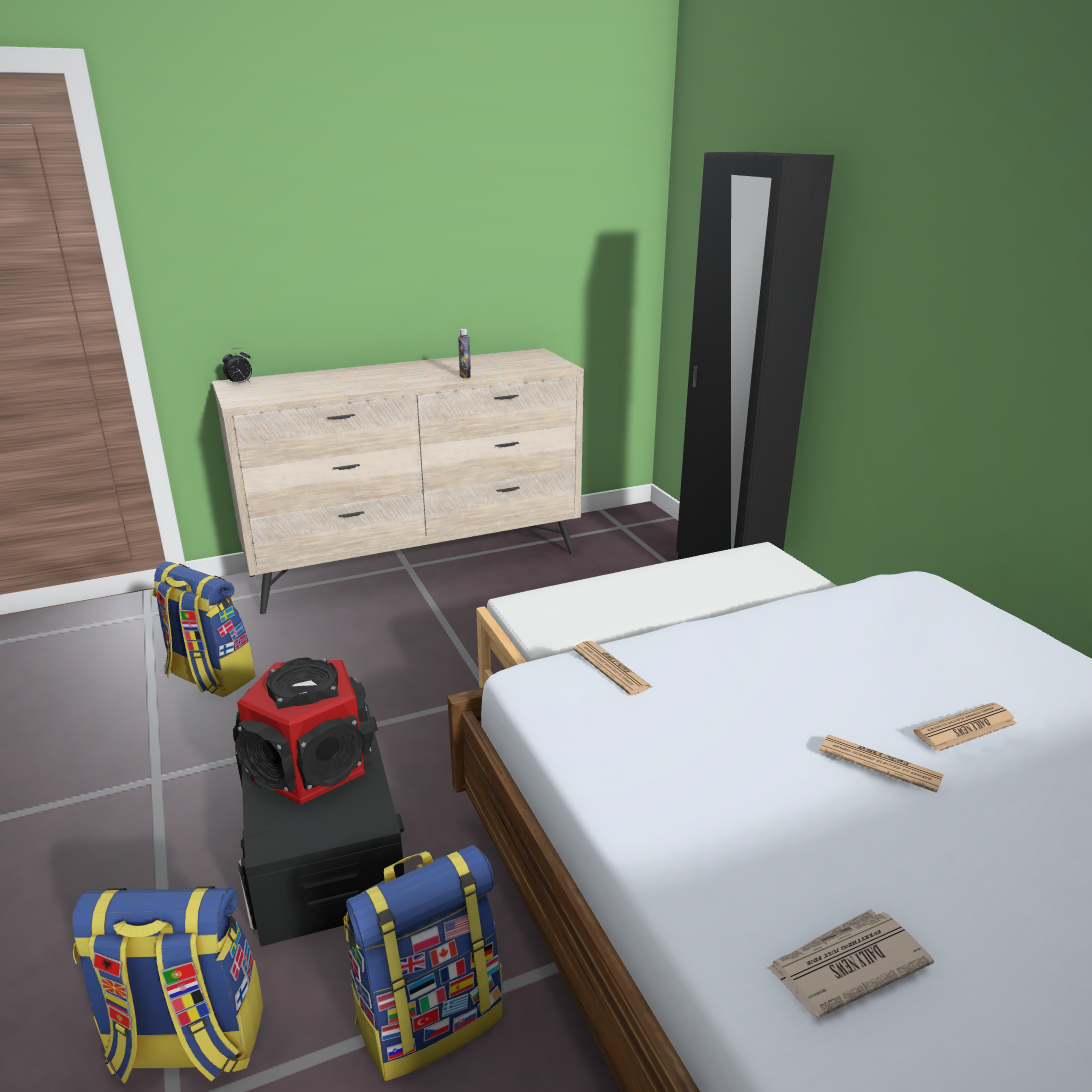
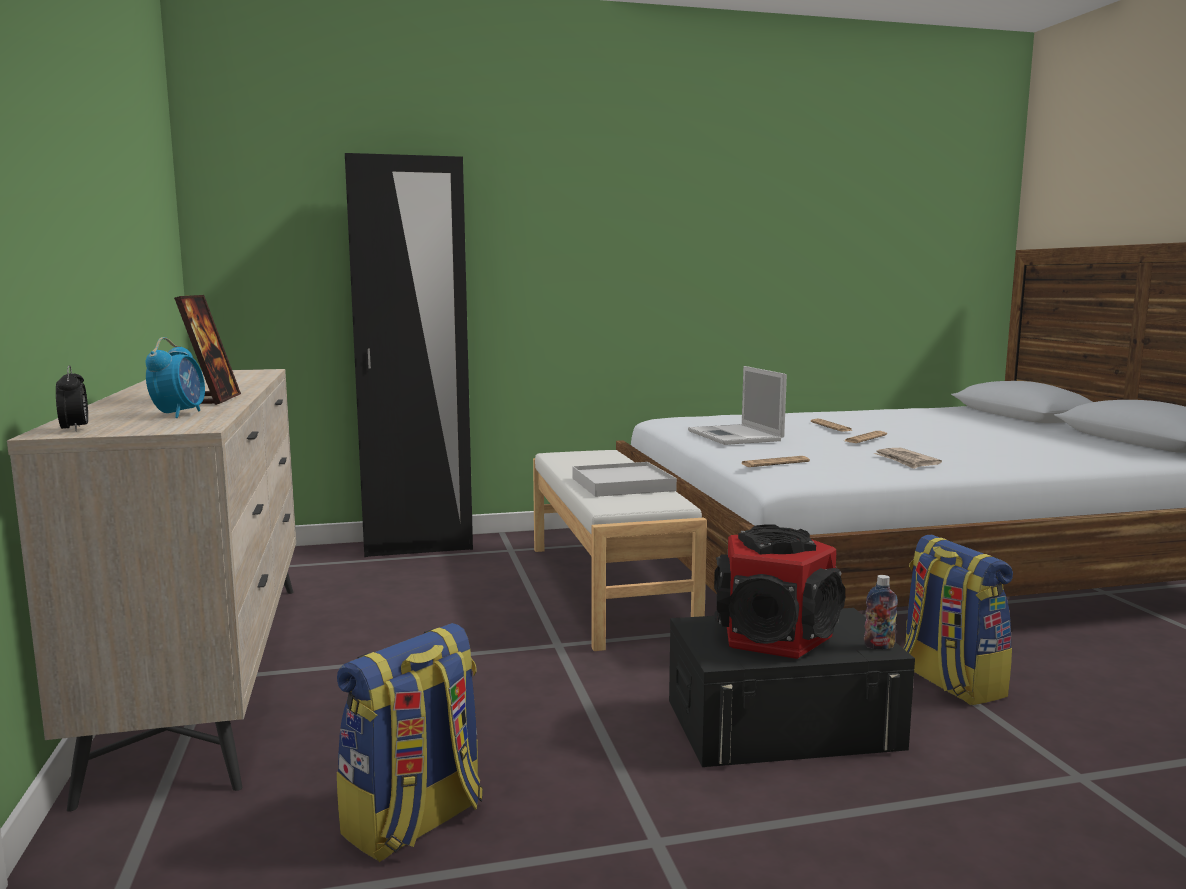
camera: 80 degrees left, 15 degrees down
(186, 1044) = (1021, 777): backpack -> none
(297, 389) = (179, 414): none -> alarm clock
(367, 384) = (212, 400): none -> picture frame
(465, 376) = (245, 383): bottle -> bottle (879, 646)
(622, 602) = (623, 484): none -> white tray
(796, 637) = (736, 436): none -> laptop
(845, 965) = (1011, 454): newspaper -> newspaper (906, 461)

